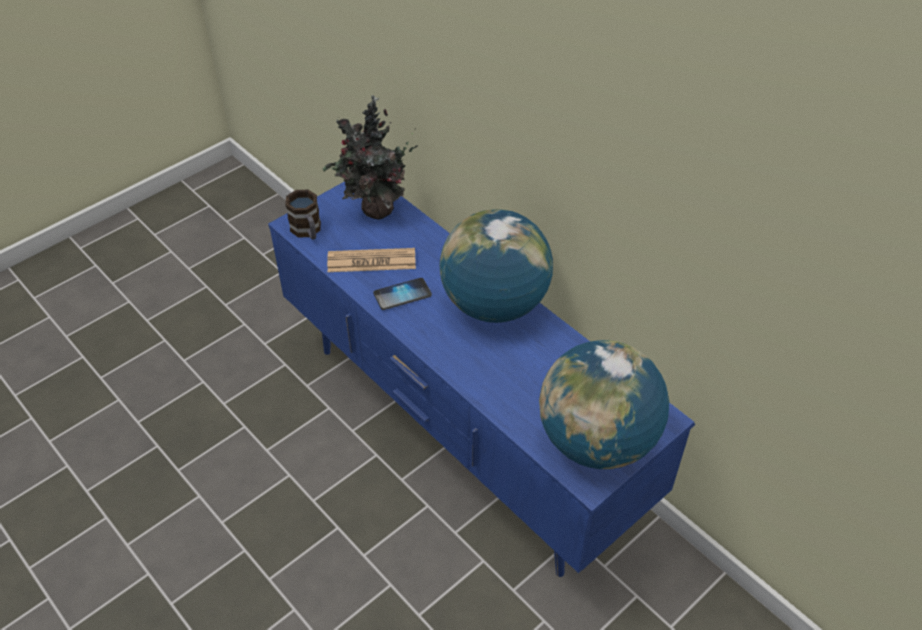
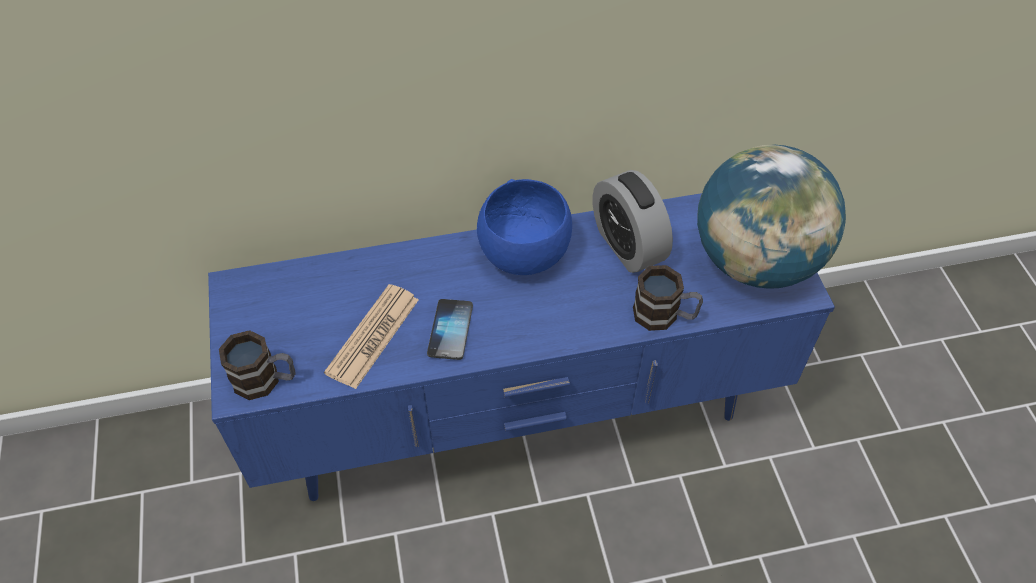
camera: 60 degrees left, 5 degrees up
(375, 211) = (292, 295): potted plant -> none
(494, 304) = (524, 255): globe -> blue bowl
(499, 403) = (664, 315): none -> mug
(549, 356) = (627, 245): none -> alarm clock

